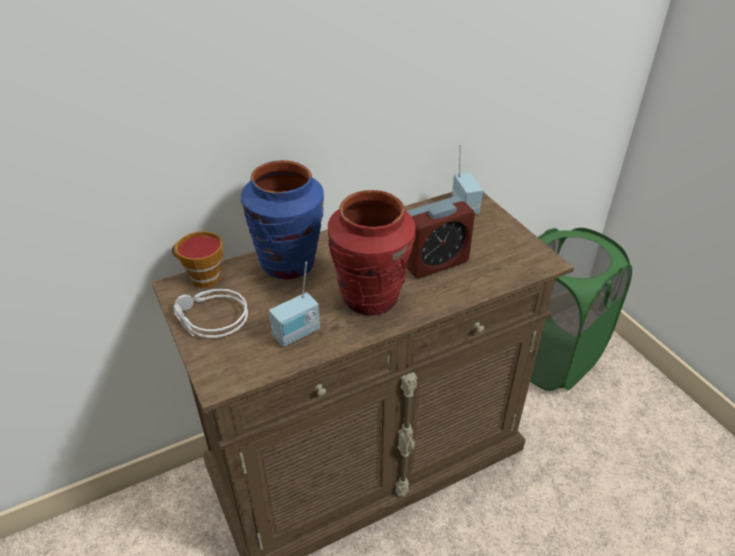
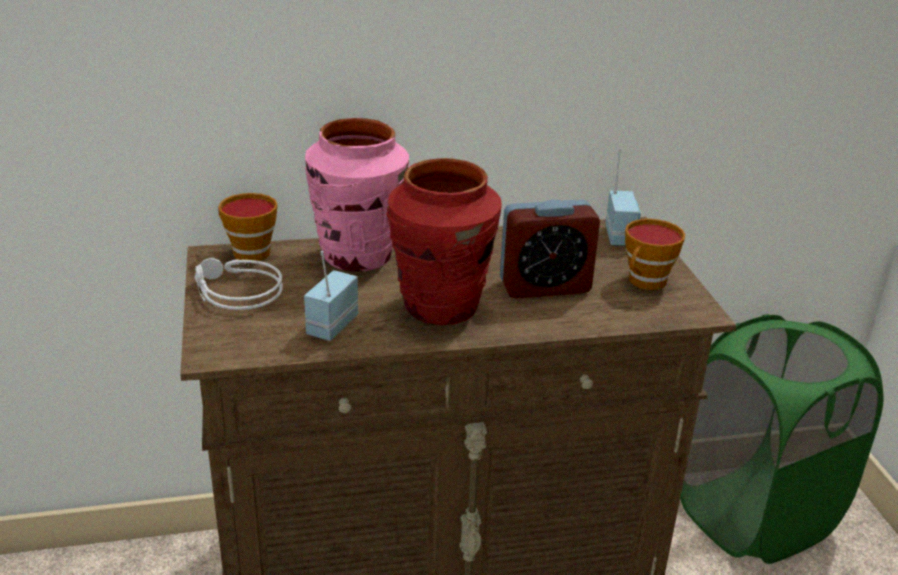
camera: 15 degrees right, 10 degrees down
(289, 264) = (358, 256): blue vase -> pink vase
(297, 334) = (330, 326): radio -> radio turned 135 degrees clockwise
(500, 244) = (645, 282): none -> cup

